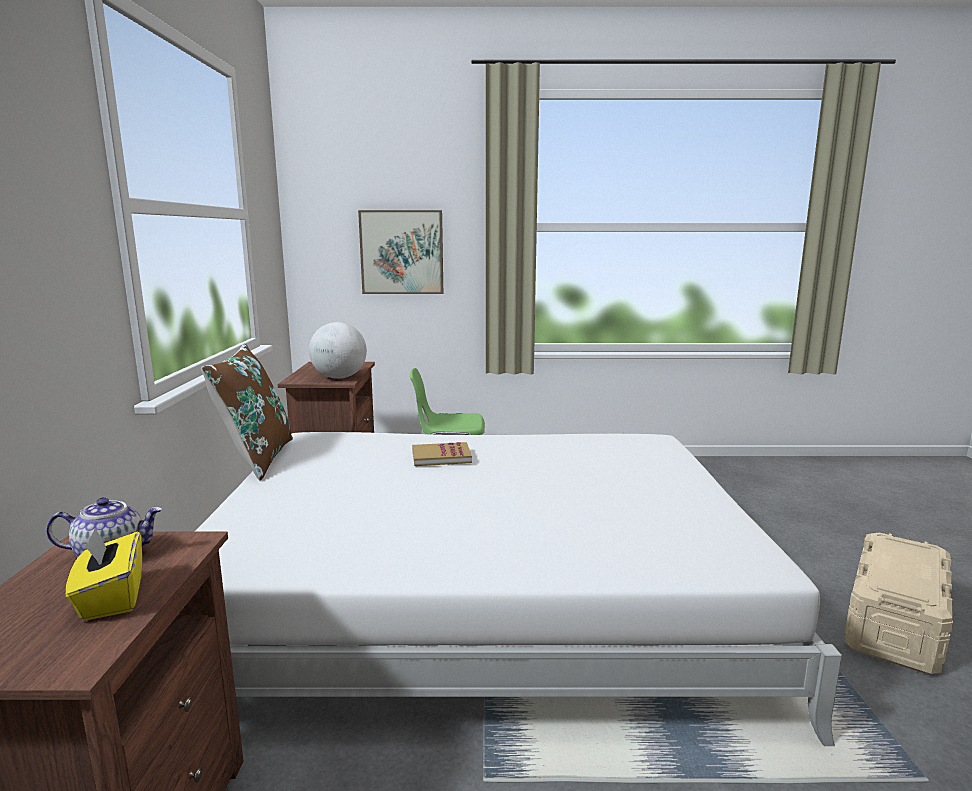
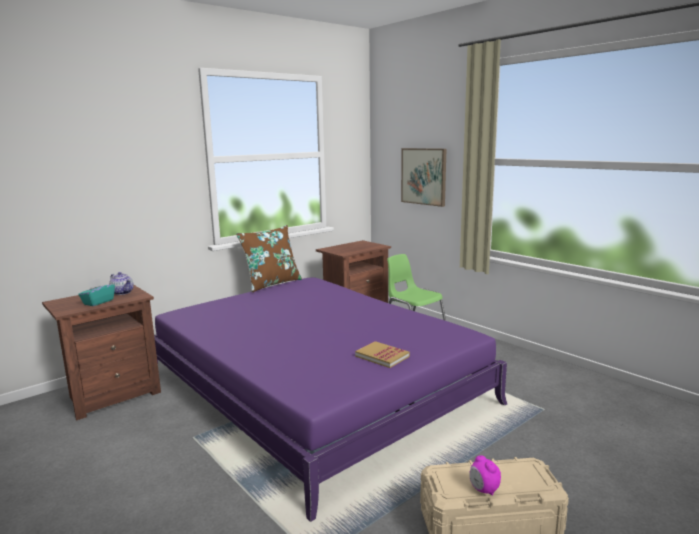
camera: 50 degrees right, 0 degrees up
(111, 598) = (98, 302): yellow tissue box -> turquoise tissue box
(339, 377) = (346, 251): globe -> none
(441, 457) = (331, 305): book -> book (382, 356)
(480, 596) = (314, 387): white bed -> purple bed
(927, 579) = (483, 490): none -> alarm clock

